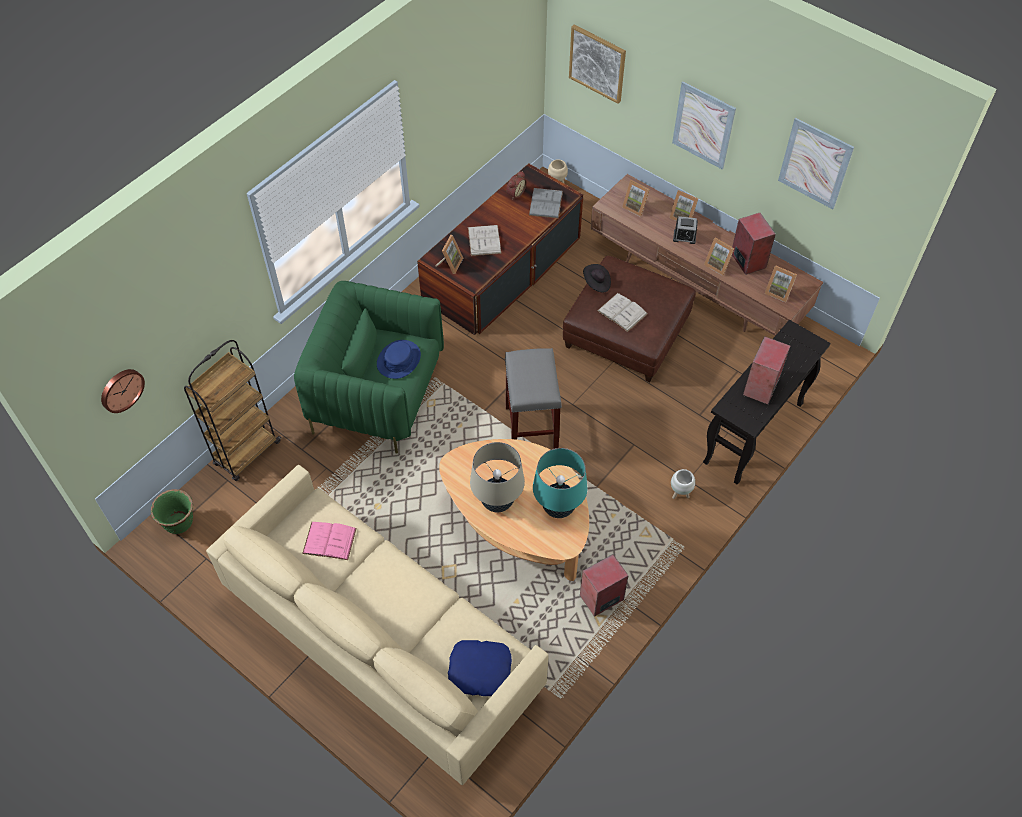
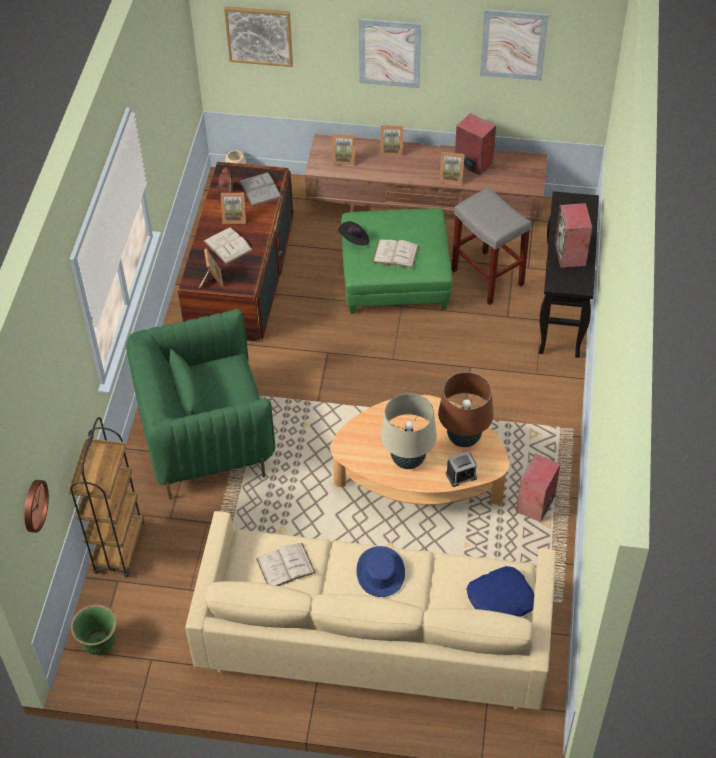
camera: 30 degrees left, 5 degrees down
(329, 541) = (285, 566): pink book -> white book
(398, 360) = (226, 384): blue hat -> blue hat (380, 572)
(532, 430) = (373, 398): grey stool -> grey stool (488, 278)
(558, 508) = (463, 438): turquoise table lamp -> brown table lamp
(627, 333) = (396, 277): brown ottoman -> green ottoman
(680, 494) = (538, 388): white planter -> none
(684, 237) = (405, 166): alarm clock -> alarm clock (461, 475)
(778, 292) = (517, 178): picture frame -> picture frame (234, 217)

